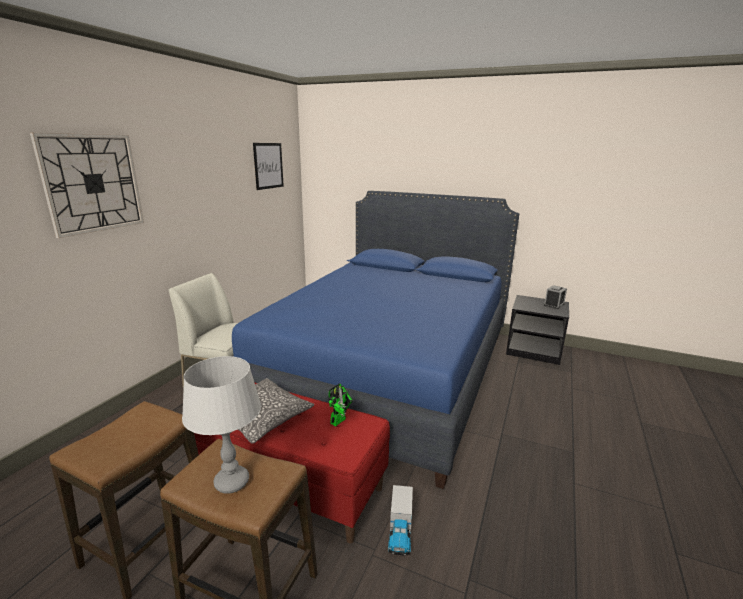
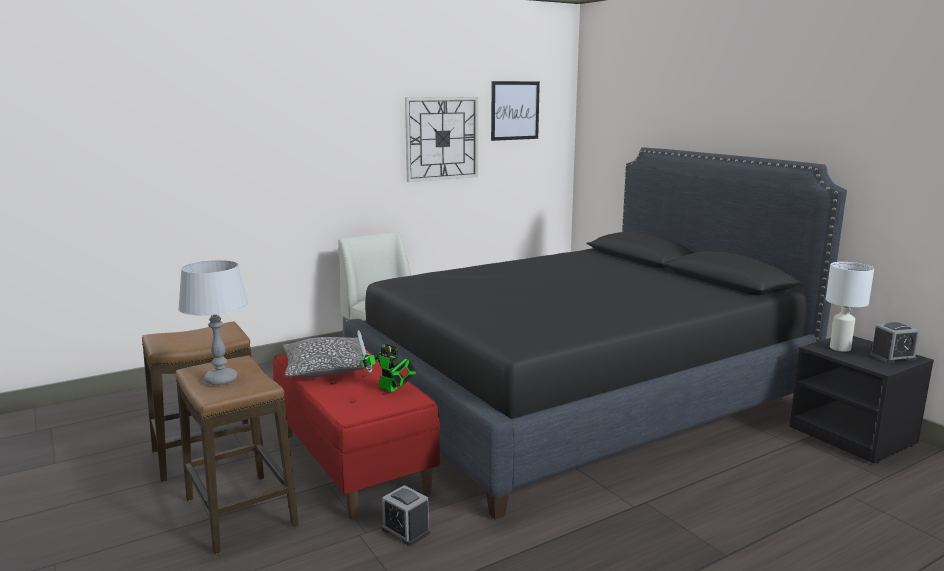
camera: 35 degrees right, 5 degrees down
(93, 183) = (280, 121): wall clock -> wall clock (442, 138)
(339, 419) = (390, 389): toy robot -> toy robot turned 60 degrees clockwise
(388, 370) = (578, 398): blue bed -> black bed
(400, 531) = (406, 530): toy truck -> alarm clock
(528, 305) = (839, 348): none -> white table lamp

